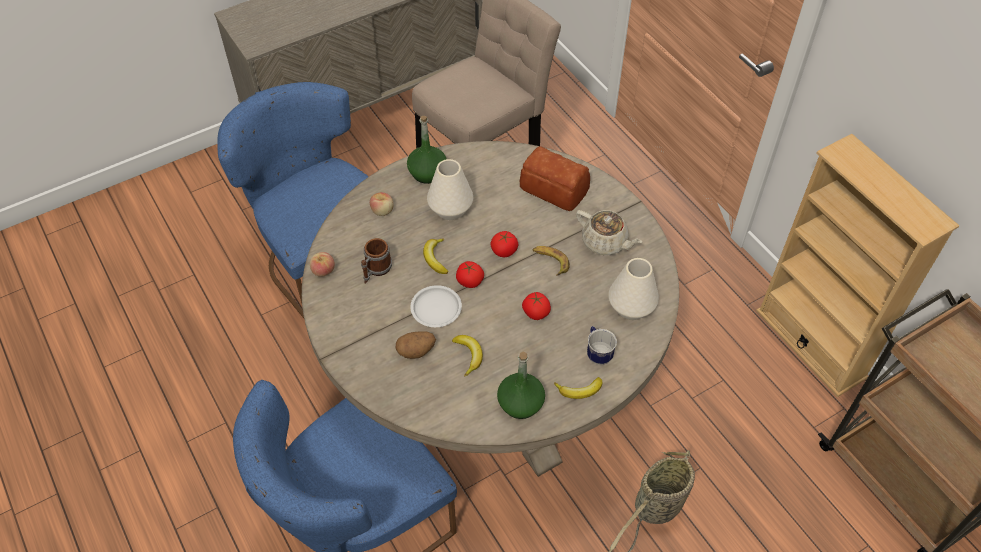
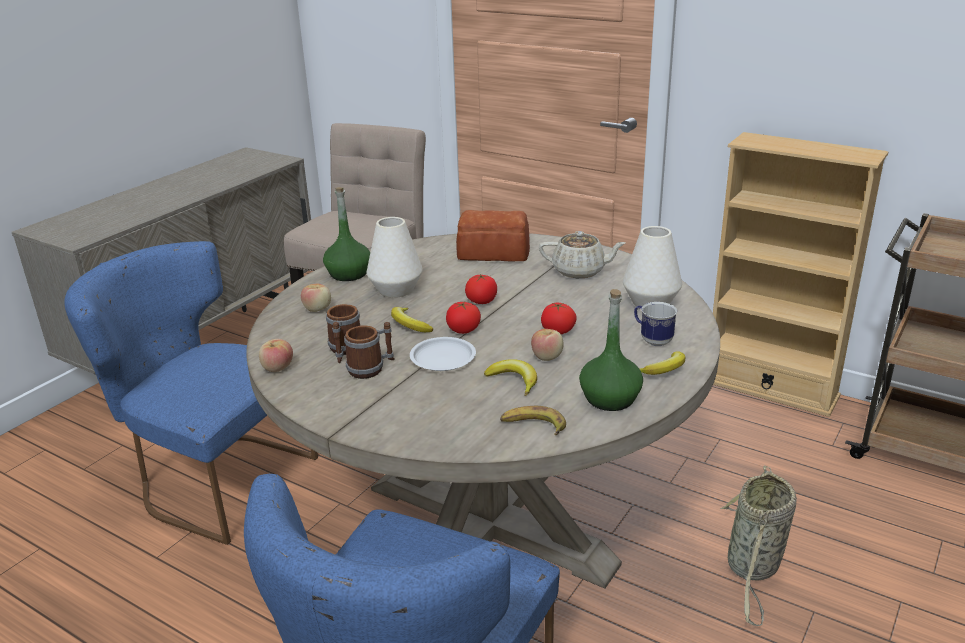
camera: 25 degrees left, 25 degrees down
(383, 298) = (372, 368): none -> mug
(416, 351) = (448, 395): potato -> none
(508, 339) = (547, 357): none -> apple
(550, 261) = (537, 295): banana -> banana (533, 426)

